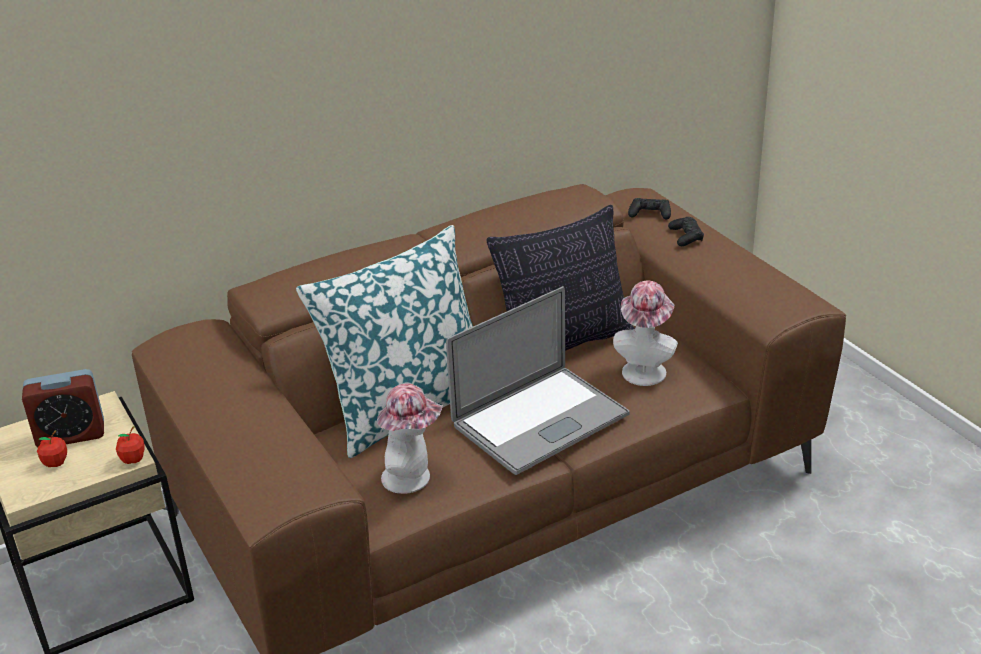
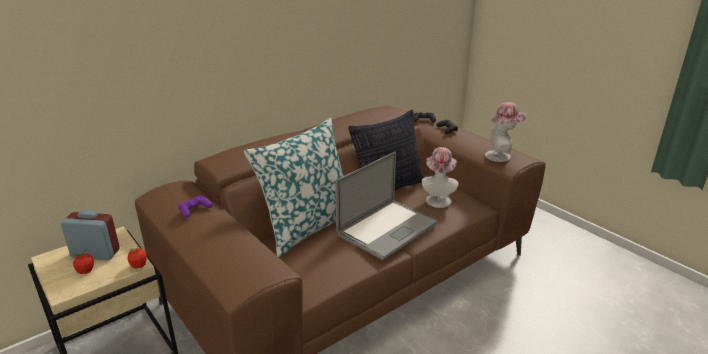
camera: 10 degrees left, 5 degrees down
(71, 435) = (95, 253): alarm clock -> alarm clock turned 150 degrees counterclockwise
(220, 375) = (194, 209): none -> purple game controller
(413, 477) = (320, 265): hat -> hat (501, 156)

